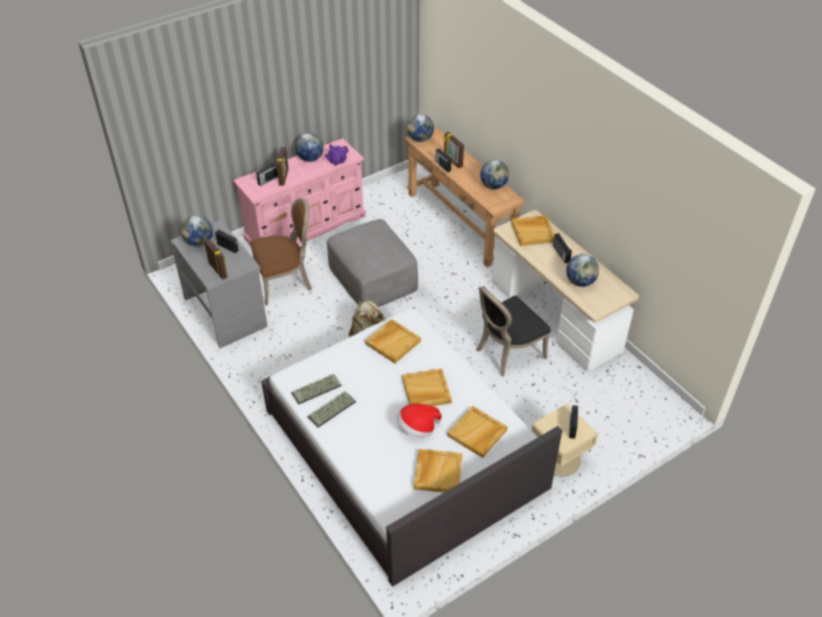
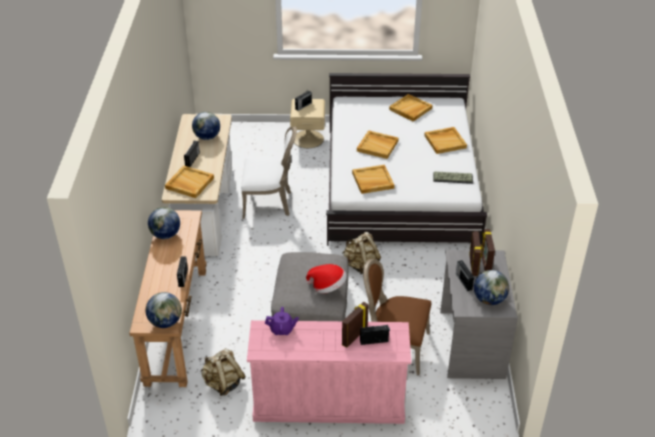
camera: 145 degrees left, 5 degrees down
(310, 159) = (307, 347): globe -> none
(332, 410) = (451, 162): keyboard -> none
(386, 206) = (223, 383): none -> beige backpack
(417, 428) = (402, 131): hat -> hat (327, 287)
(452, 161) = (167, 278): picture frame -> picture frame (474, 265)
(477, 433) = (368, 115): beige tray -> beige tray (445, 141)
(507, 353) = (269, 203): black chair -> white chair

